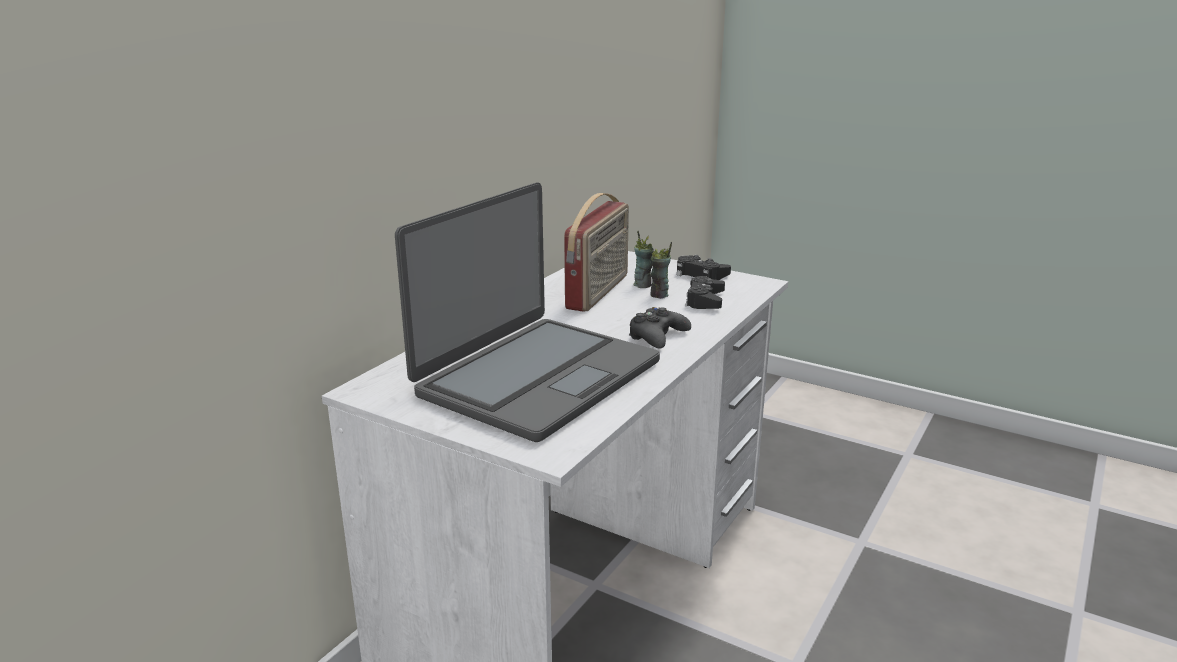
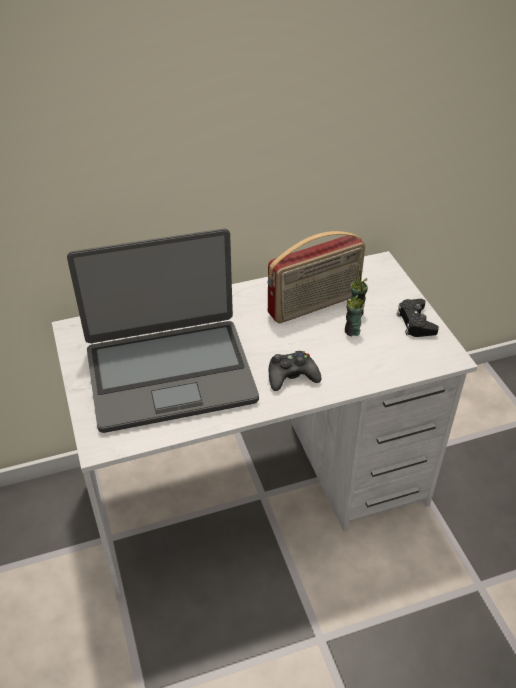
camera: 40 degrees right, 20 degrees up
(704, 300) = (377, 354): black game controller -> none

